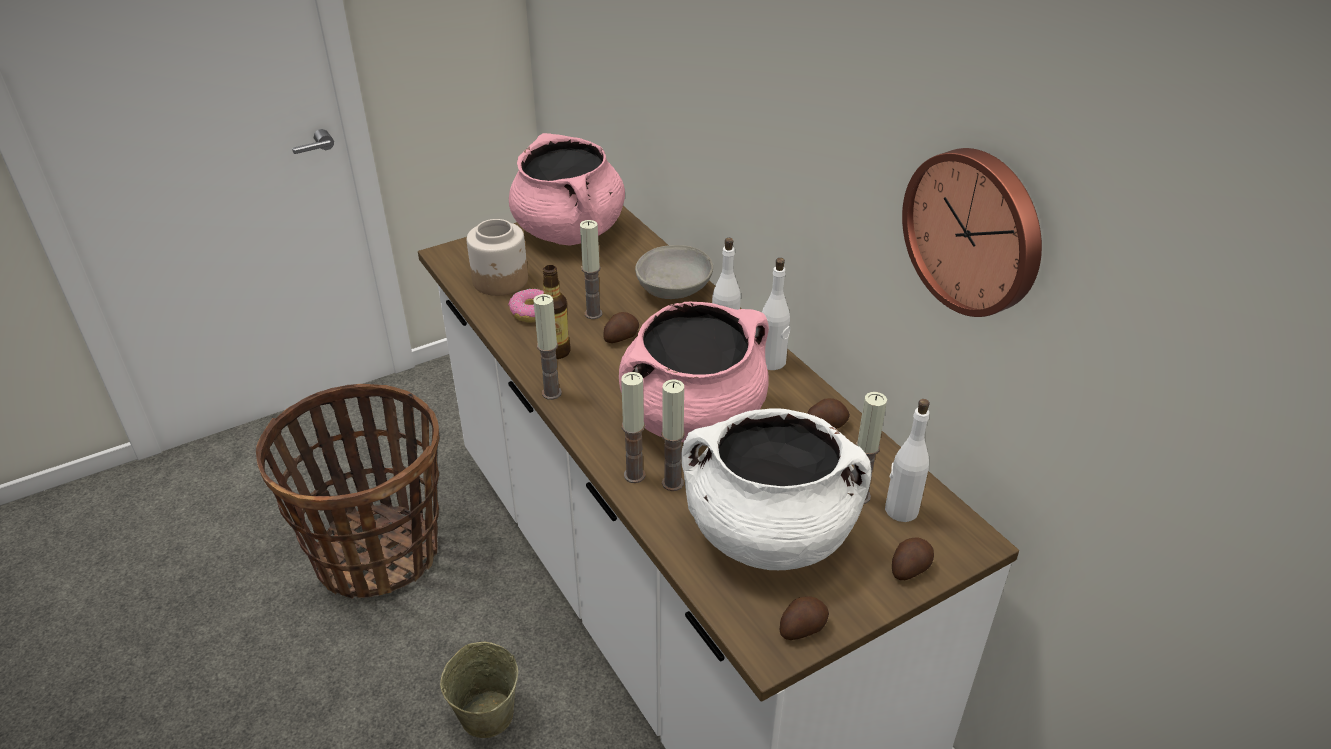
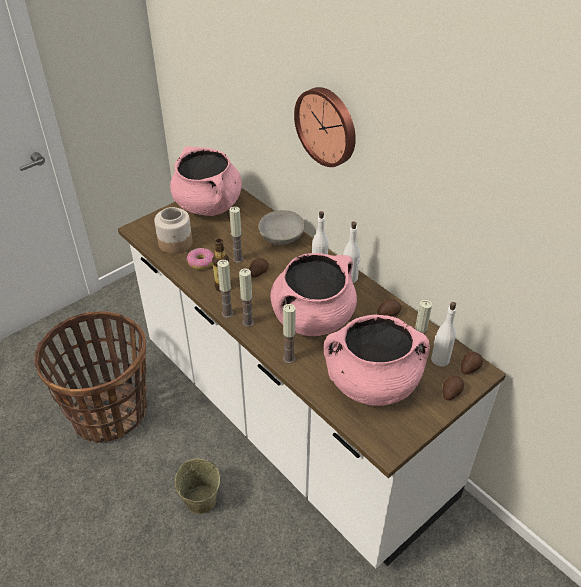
camera: 10 degrees left, 5 degrees up
(672, 483) = (312, 360): candle -> candle (248, 322)
(769, 534) = (372, 383): white cooking pot -> pink cooking pot
(801, 627) = (402, 434): potato -> potato (469, 367)
(975, 231) = (473, 208): wall clock -> wall clock (327, 126)

